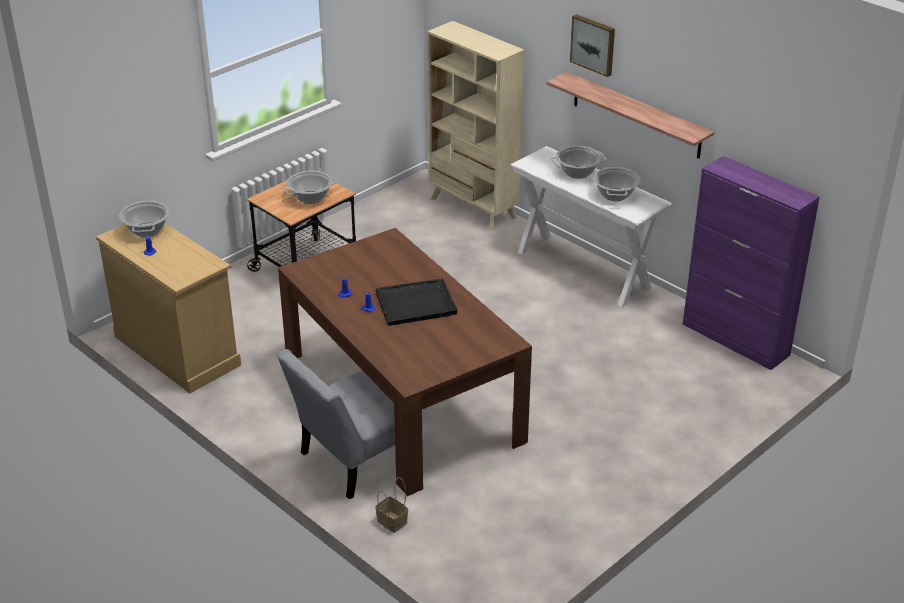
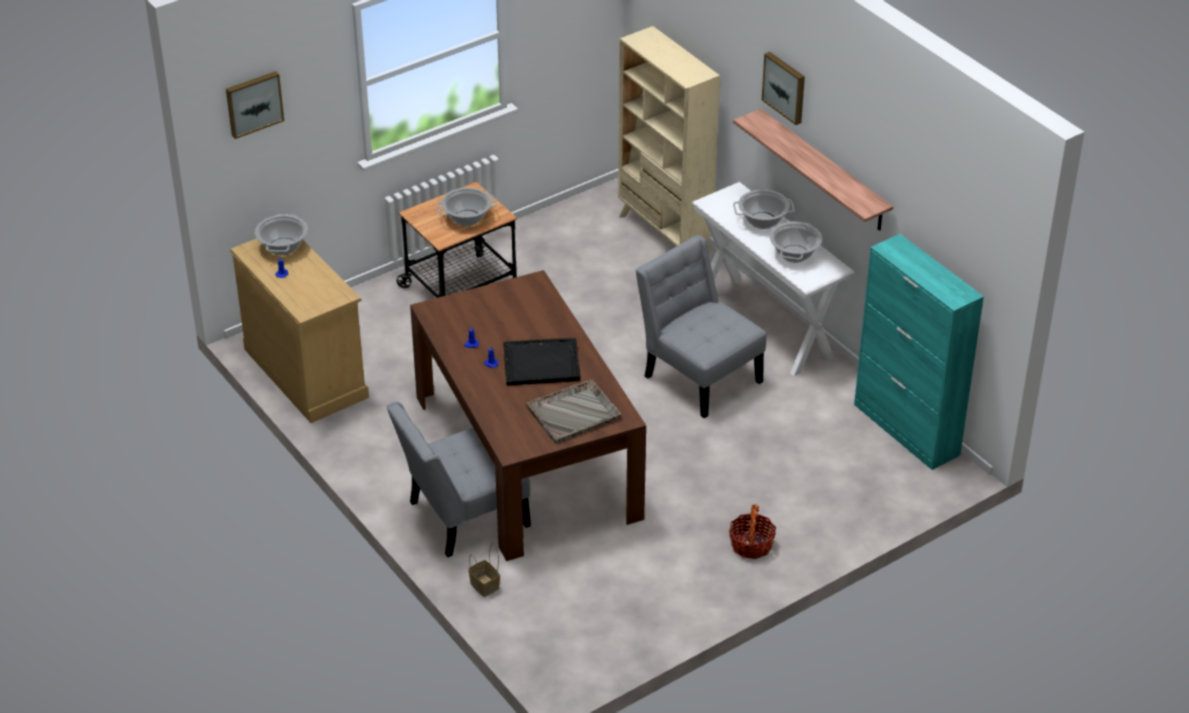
camera: 10 degrees right, 5 degrees up
(108, 92) = (253, 103): none -> picture
(460, 342) = (574, 412): none -> grey tray
(538, 315) = (699, 375): none -> grey chair
(634, 453) = (751, 545): none -> basket
(736, 340) = (906, 430): purple cabinet -> turquoise cabinet

